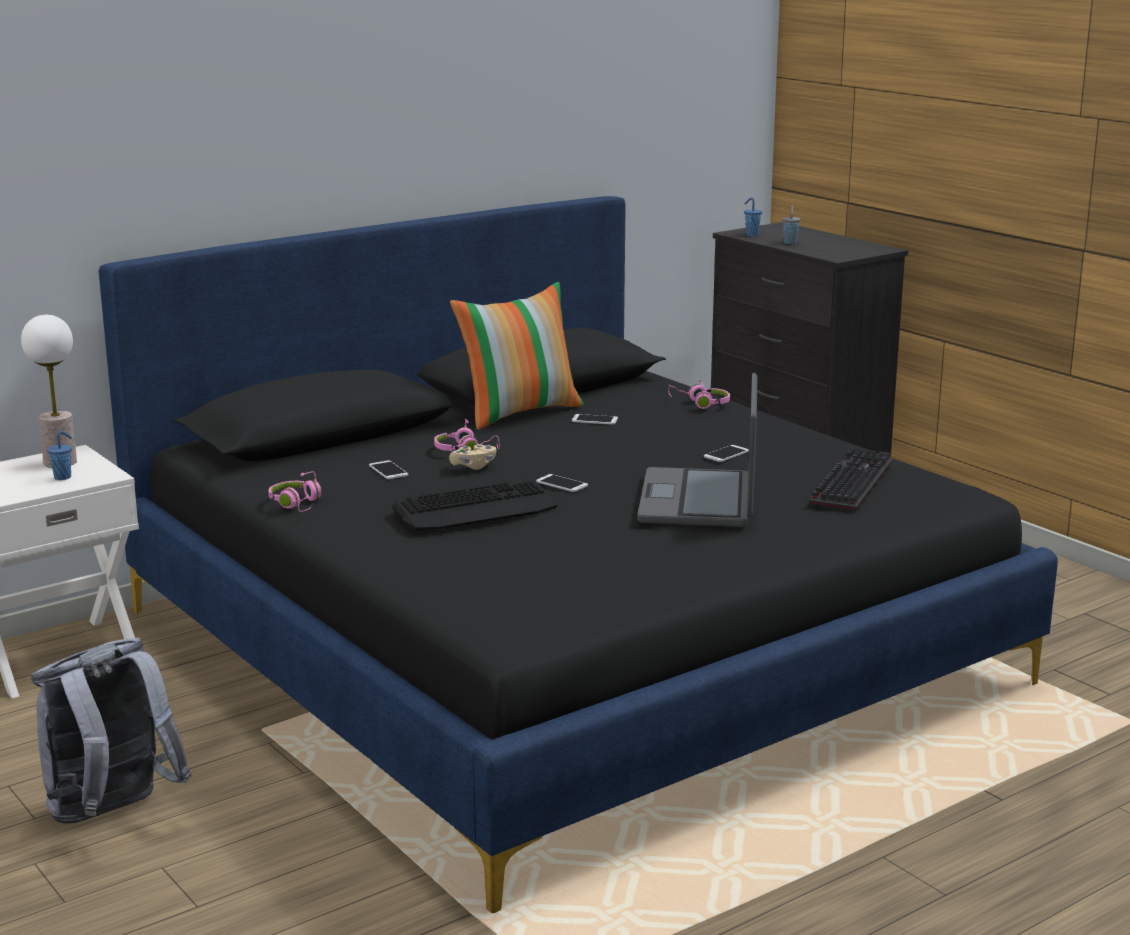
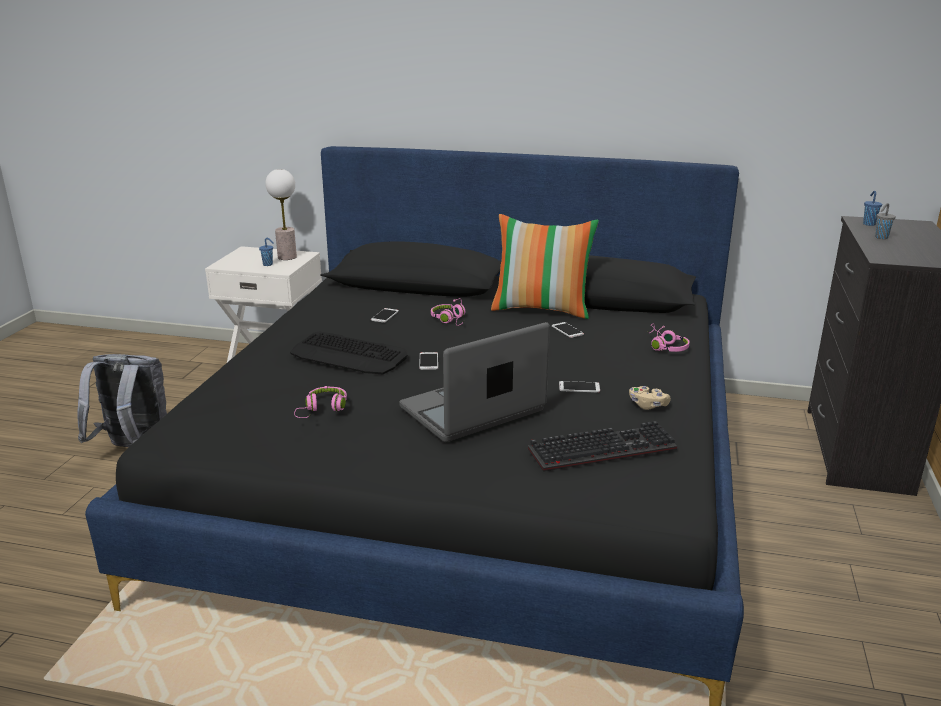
camera: 50 degrees right, 5 degrees up
(297, 504) = (300, 316): pink headphones -> pink headphones (323, 409)
(474, 466) = (424, 331): beige game controller -> beige game controller (647, 405)

